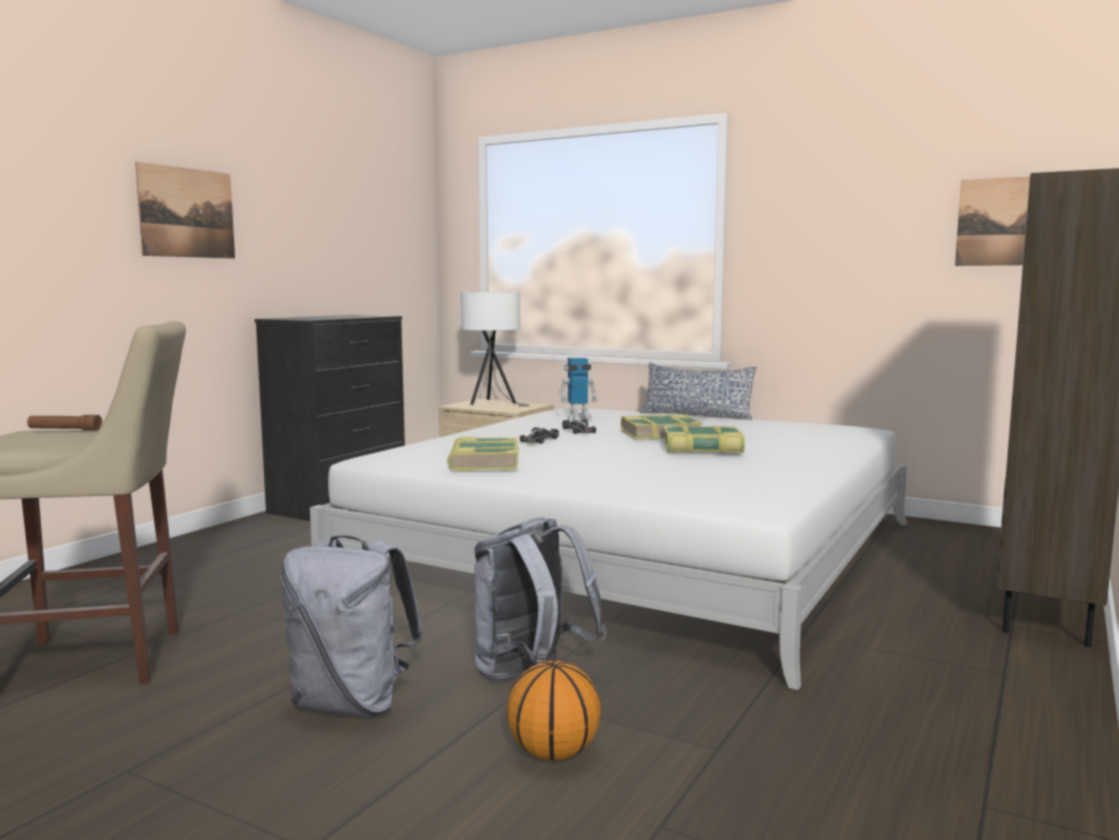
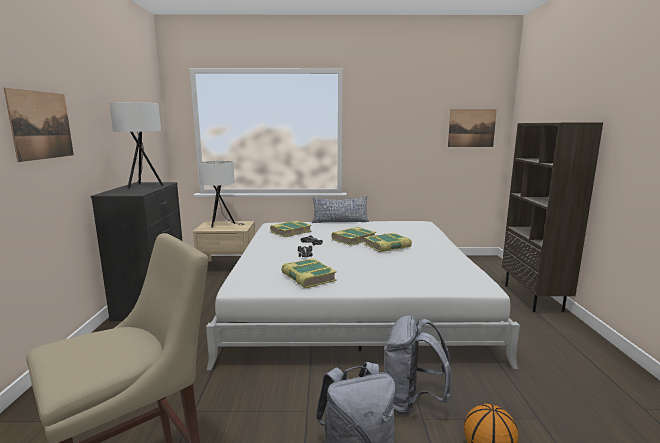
camera: 30 degrees left, 5 degrees up
(64, 429) = (88, 338): brown flashlight -> none
(343, 316) = (143, 186): none -> white table lamp
(578, 418) = (290, 232): toy robot -> book

